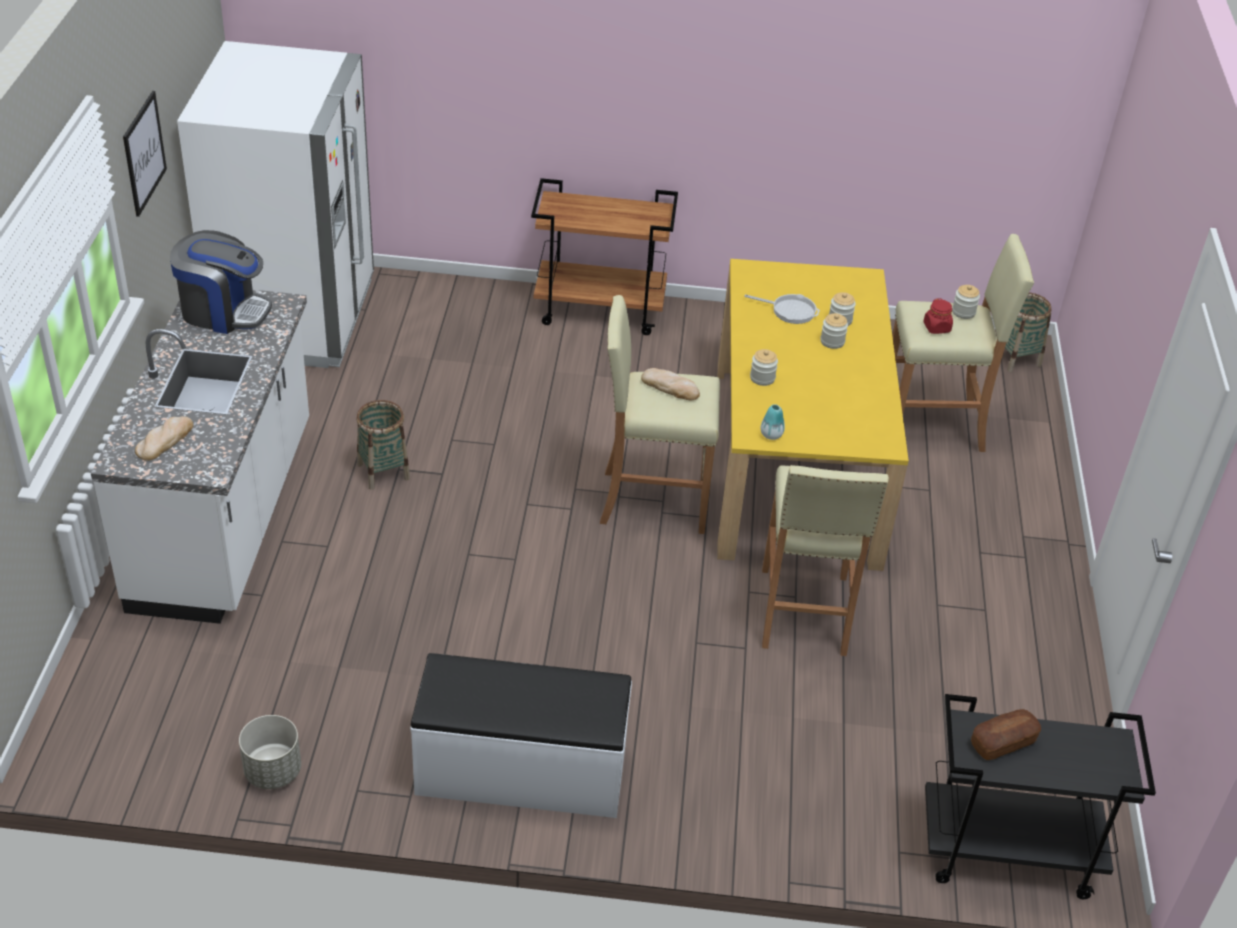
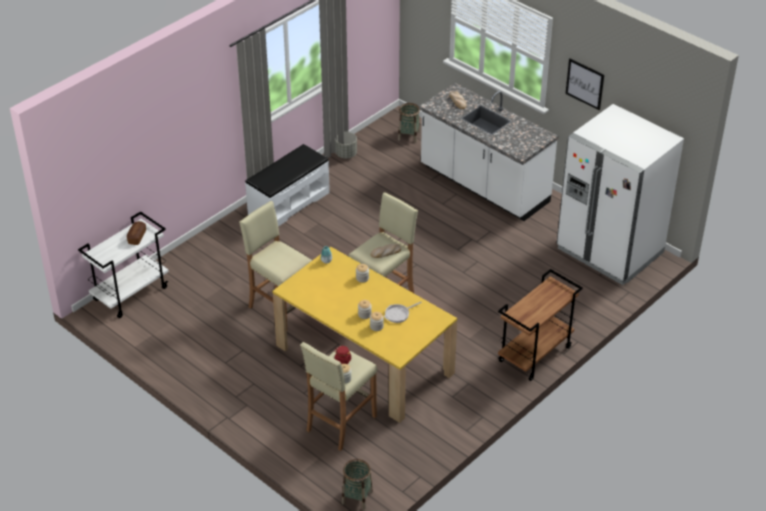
camera: 130 degrees right, 0 degrees up
(223, 311) = (529, 137): coffee machine -> none
(383, 471) = (474, 234): basket -> basket (409, 136)
(1006, 853) = (131, 293): black cart -> white cart

